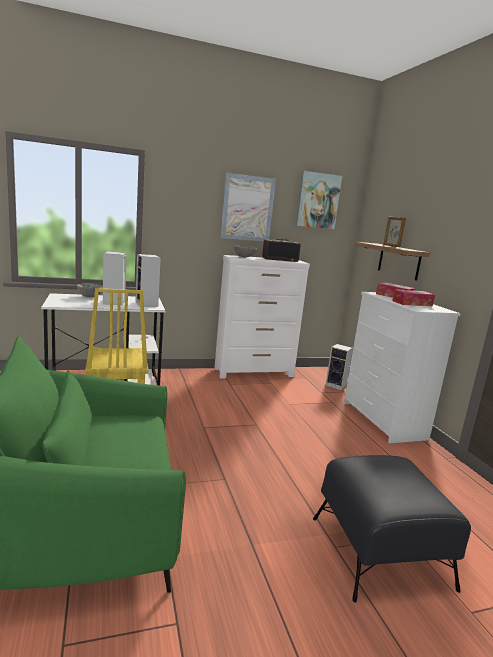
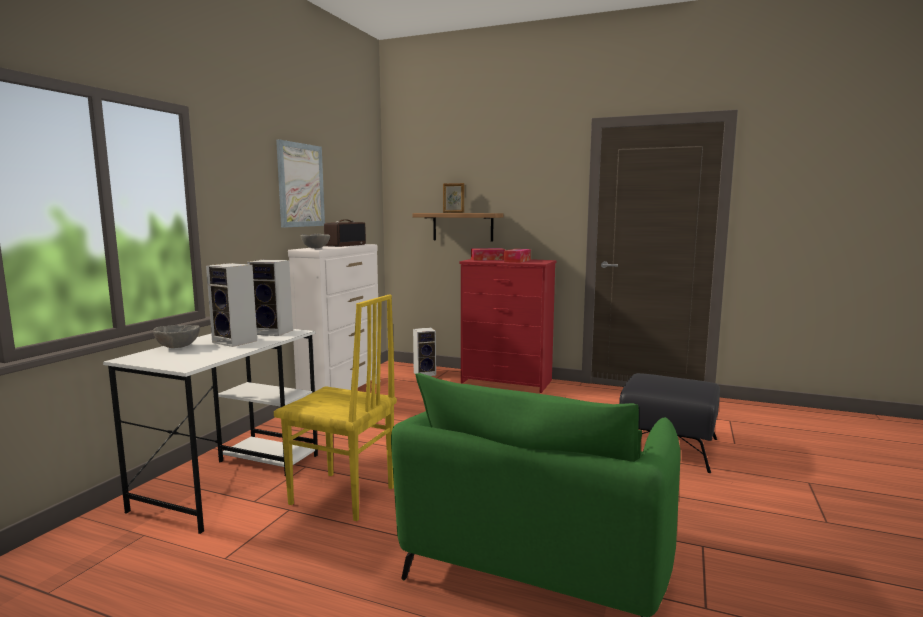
camera: 50 degrees left, 5 degrees down
(318, 200) = (354, 171): picture -> none
(383, 421) = (507, 382): white dresser -> red dresser

